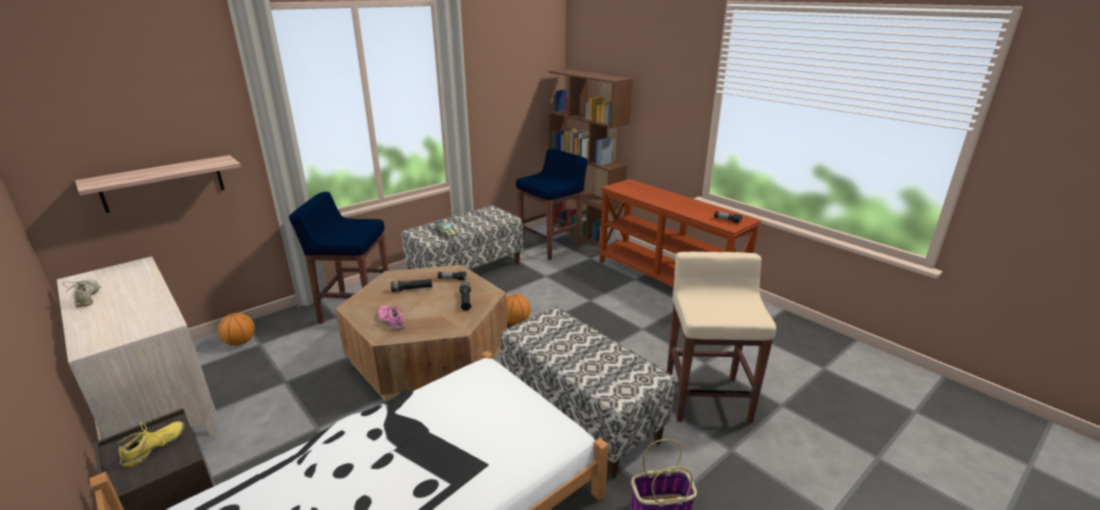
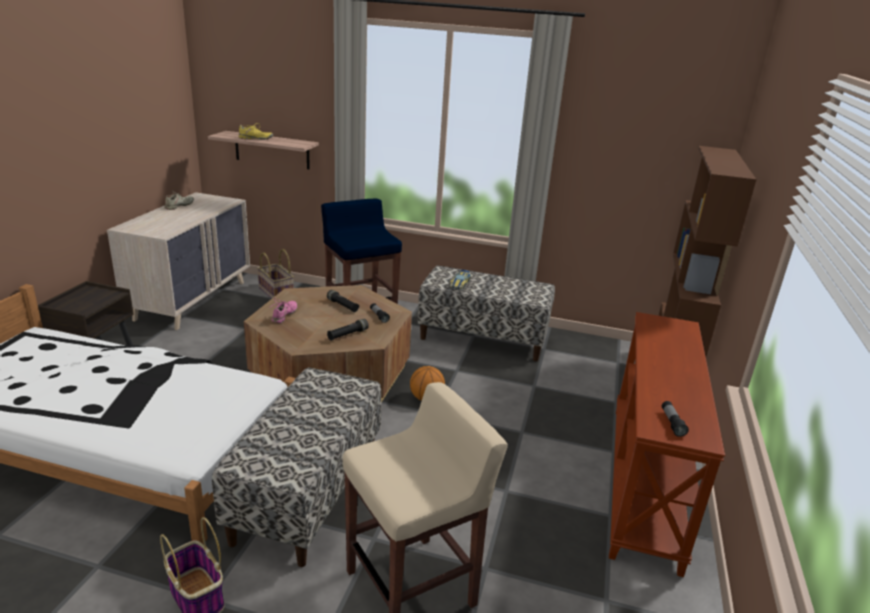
camera: 55 degrees right, 0 degrees up
(154, 448) = (90, 299): yellow shoe -> yellow shoe (255, 139)
(240, 342) = (277, 293): basketball -> basket
(551, 246) = (602, 367): blue stool -> none

